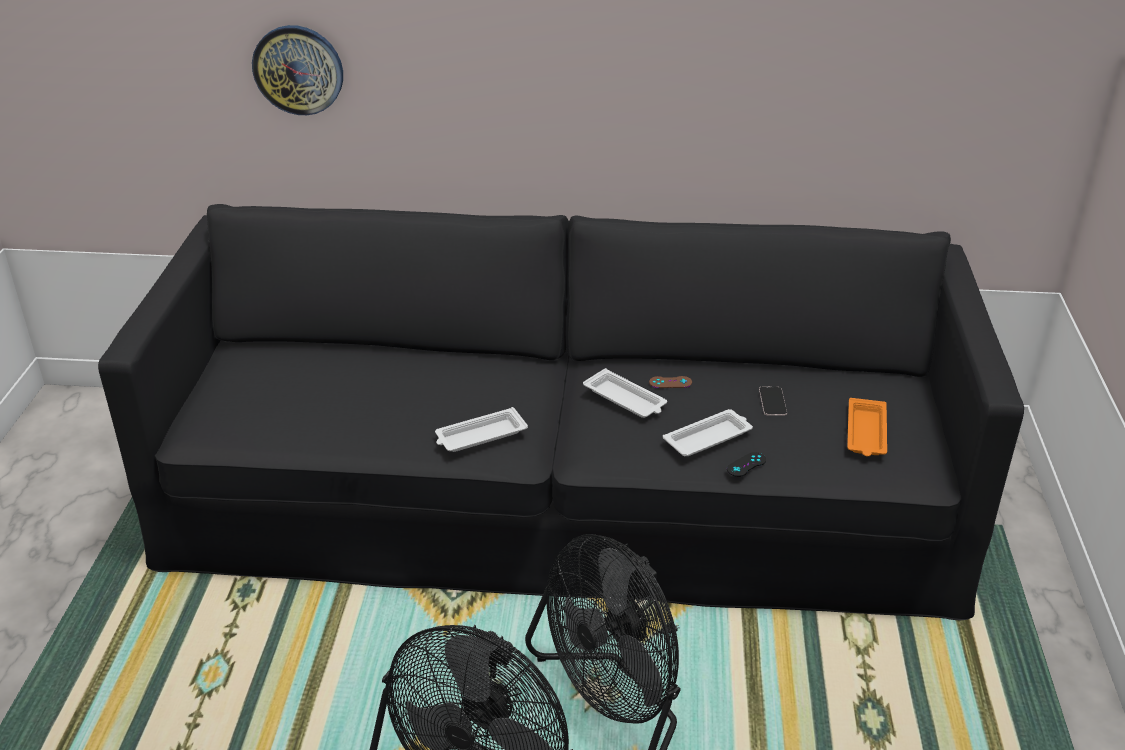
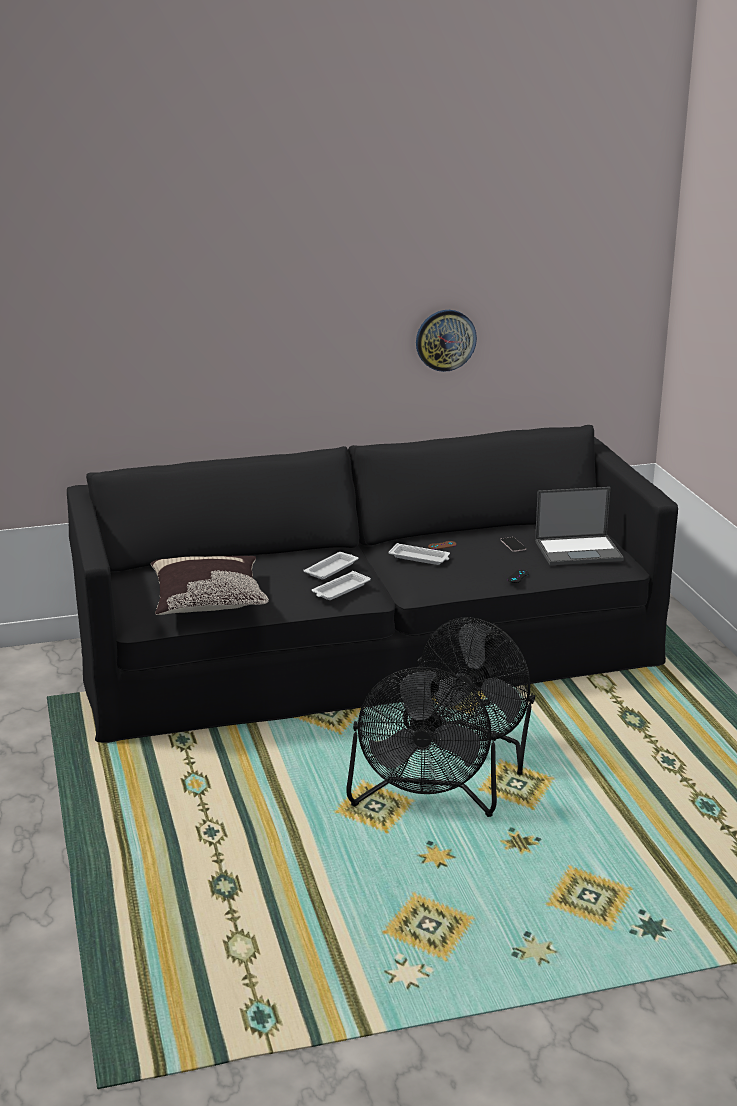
camera: 20 degrees left, 10 degrees down
(298, 69) = (143, 367): wall clock -> wall clock (445, 340)
(299, 418) = (208, 601): none -> pillow
(709, 438) = (486, 567): white tray -> white tray (332, 569)
(866, 433) = (579, 550): orange tray -> laptop

